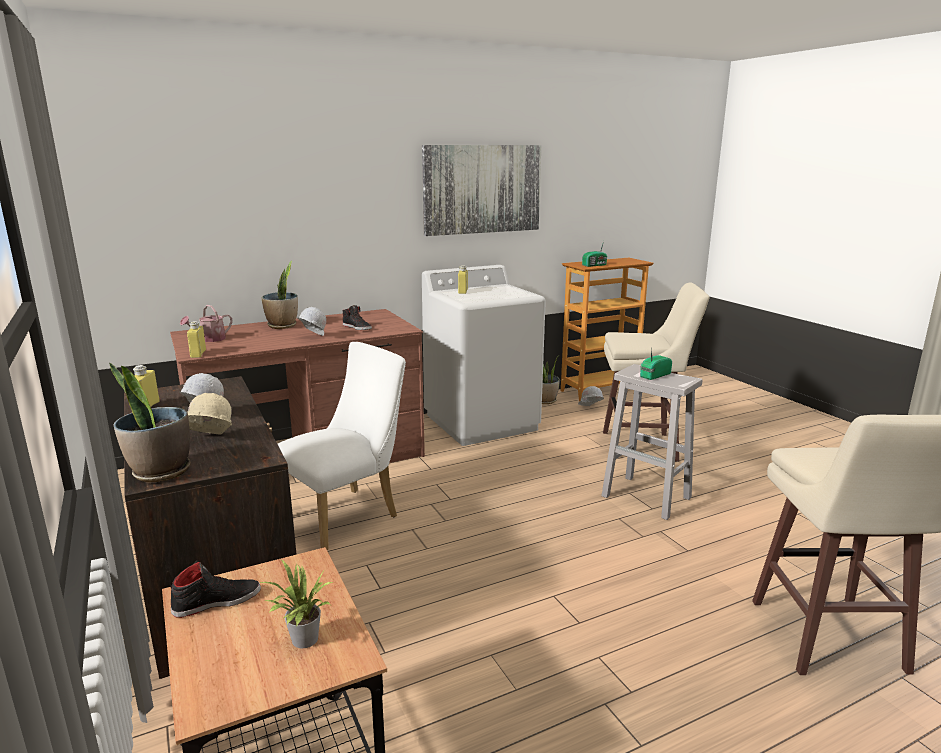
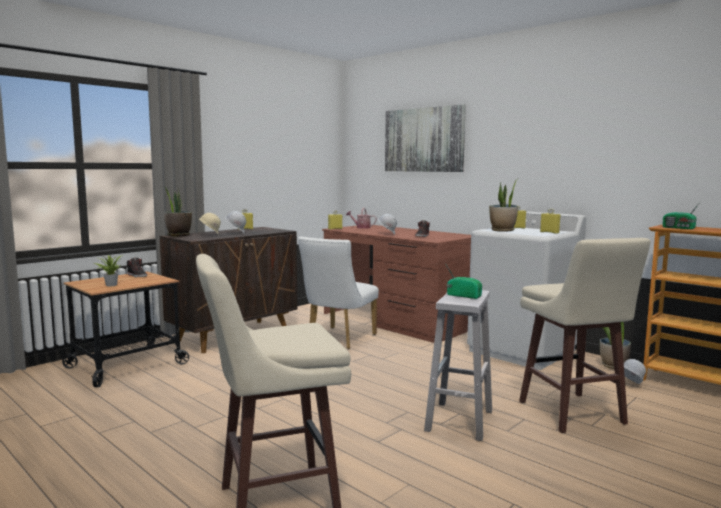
camera: 70 degrees right, 10 degrees down
(282, 326) = (404, 230): potted plant -> potted plant (502, 230)
(347, 515) = (338, 339): white chair -> white chair turned 90 degrees clockwise
(482, 189) = (574, 145): picture -> picture (423, 140)
(510, 290) = (549, 232): none -> yellow bottle

